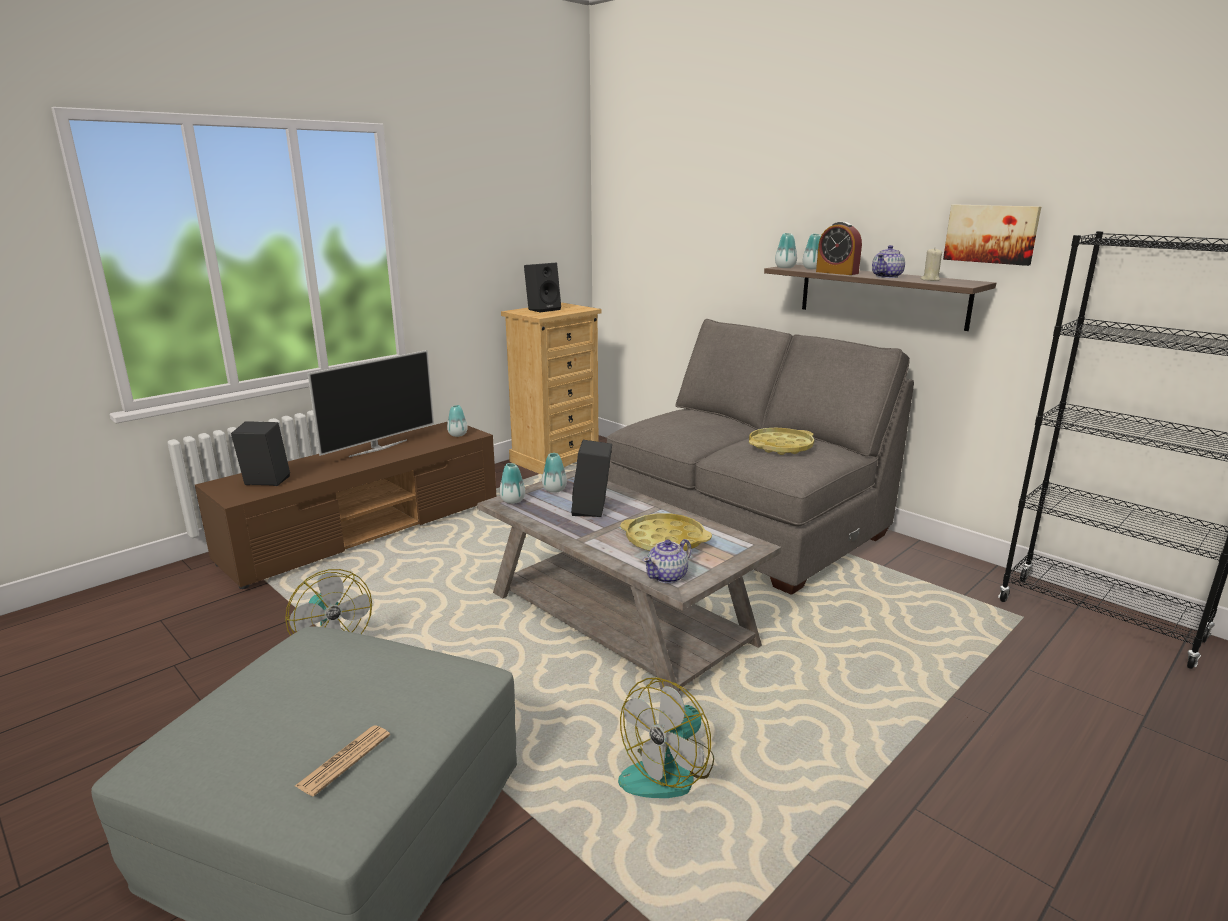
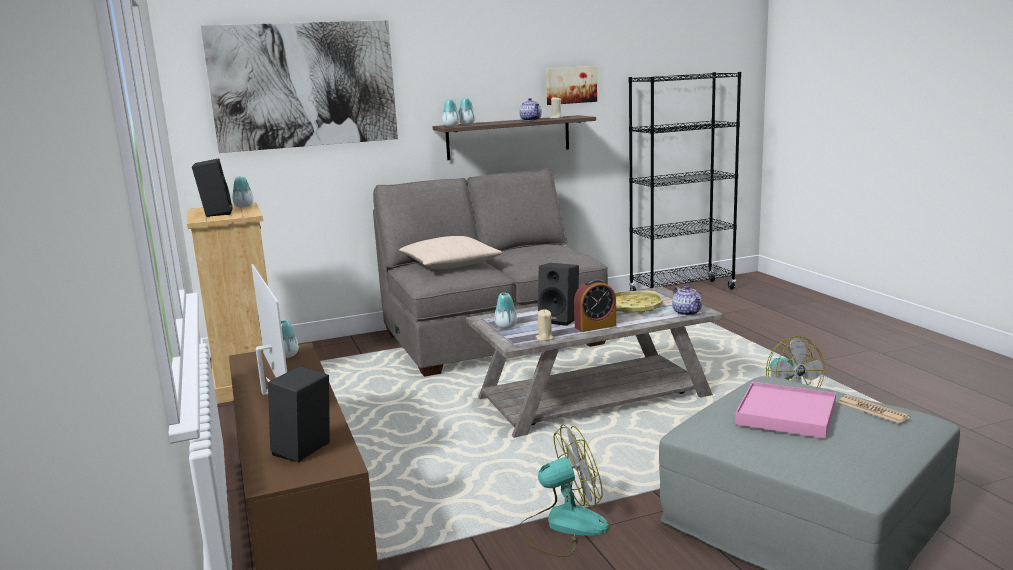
camera: 65 degrees left, 5 degrees down
(329, 687) = (786, 414): none -> pink tray
(512, 500) = (514, 340): vase -> vase (244, 206)
(524, 512) = (544, 338): none -> beige candle
(682, 202) = (304, 85): none -> picture
(697, 423) = (450, 265): none -> beige pillow
(780, 446) = (535, 253): yellow tray -> none
(837, 272) = (497, 123): alarm clock -> alarm clock (595, 326)

